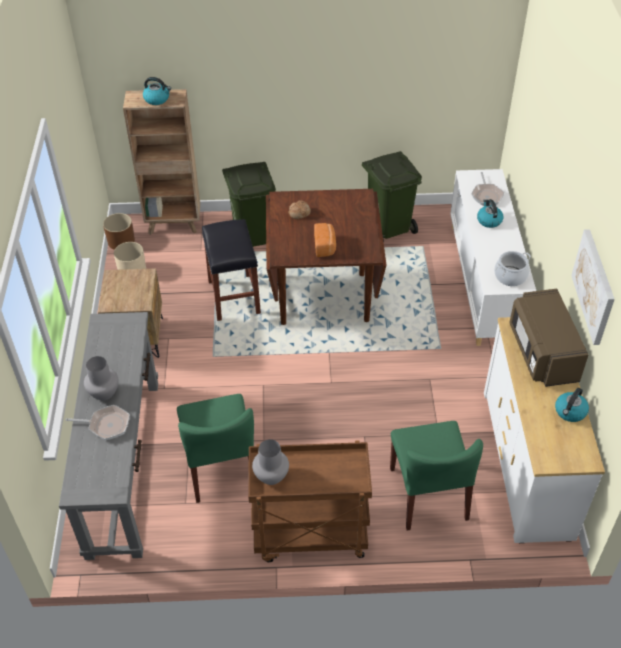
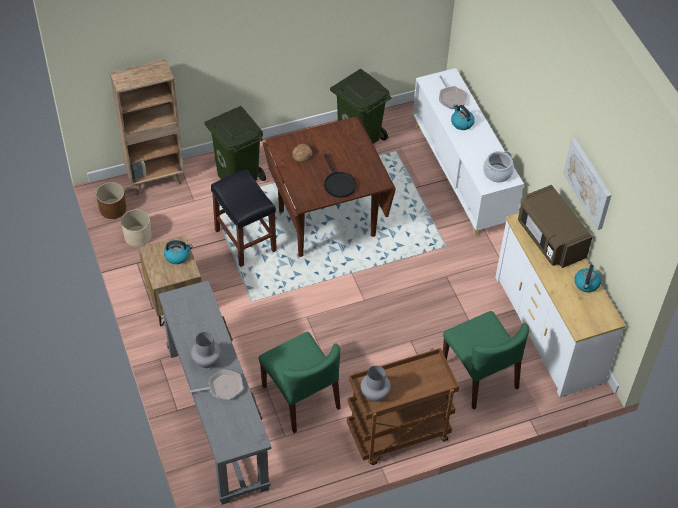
camera: 20 degrees left, 5 degrees up
(157, 99) = (144, 75): kettle -> kettle (177, 256)
(325, 246) = (338, 183): bread -> black frying pan

